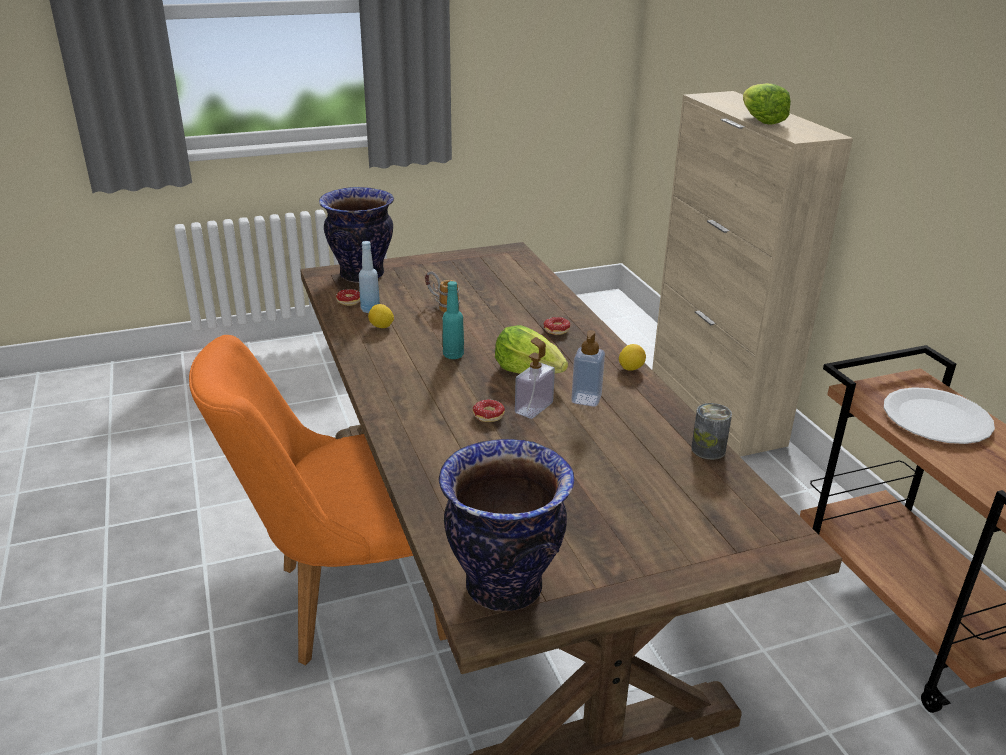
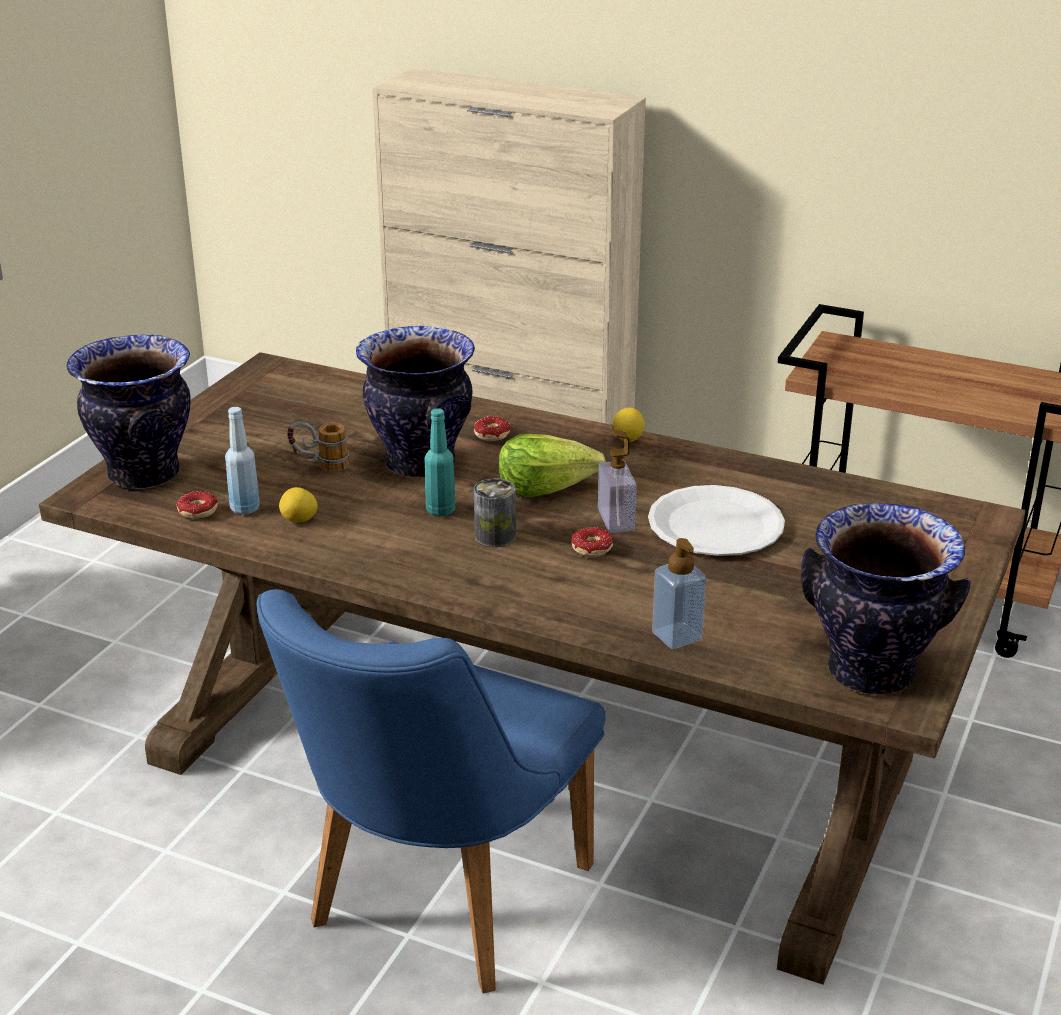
camera: 45 degrees left, 0 degrees up
(343, 601) = (434, 908): orange chair -> blue chair
(491, 328) = (421, 464): none -> vase
(586, 399) = (644, 487): soap dispenser -> soap dispenser (677, 636)
(708, 450) = (813, 479): can -> can (495, 536)
(760, 120) = (526, 100): lettuce -> none
(936, 418) = (898, 370): white plate -> white plate (715, 525)

